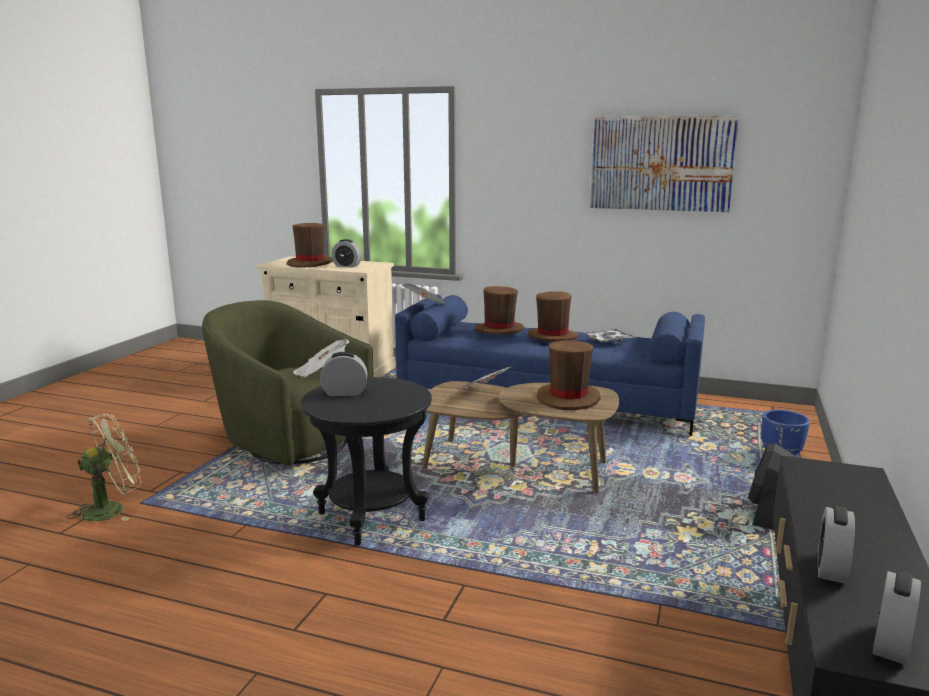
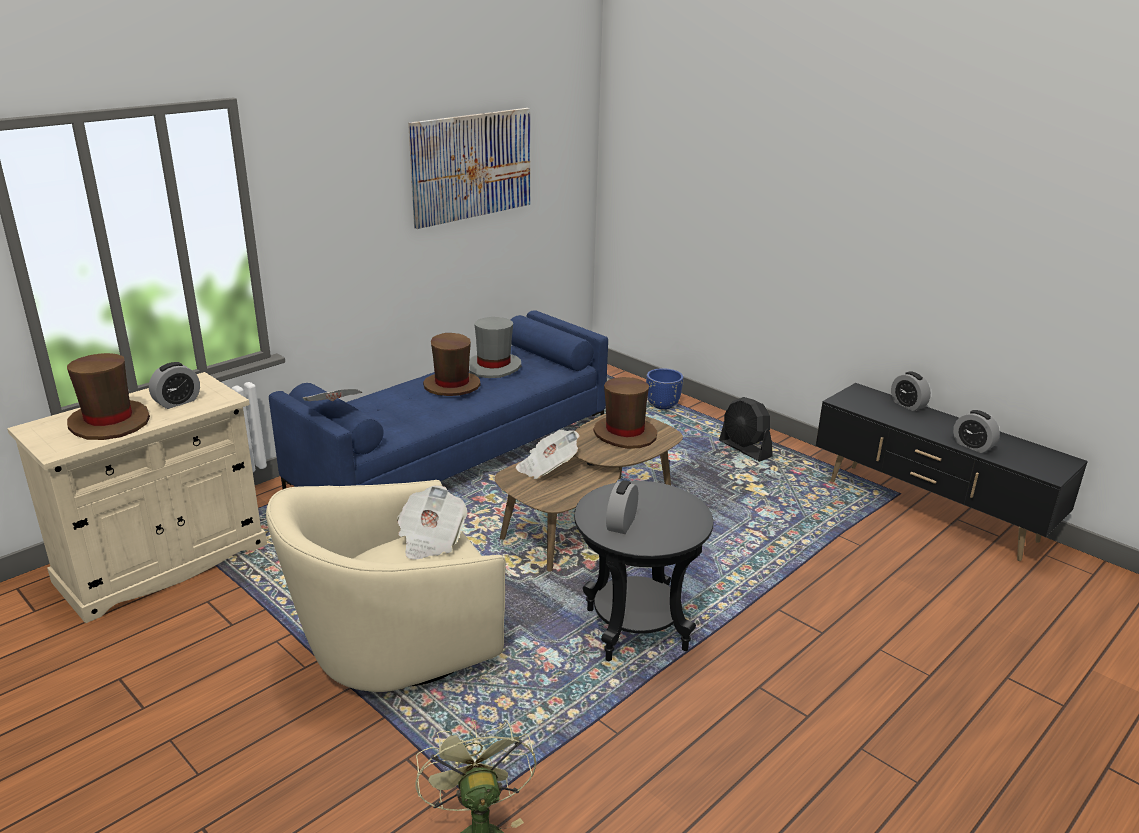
camera: 65 degrees left, 10 degrees up
(291, 441) = (395, 647): green armchair -> beige armchair
(499, 330) = (391, 403): brown hat -> none
(608, 340) = (494, 367): tray -> grey hat
(891, 644) = (1044, 461): alarm clock -> alarm clock (908, 405)

